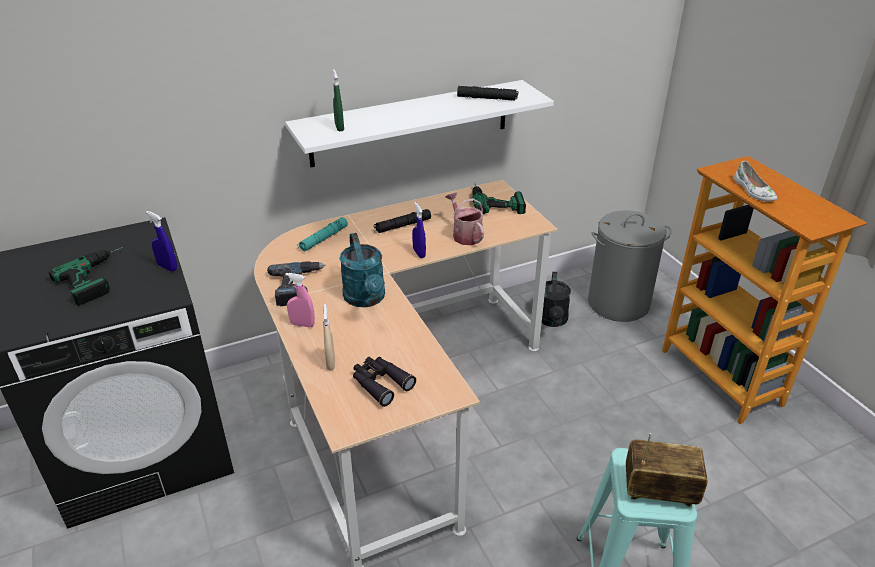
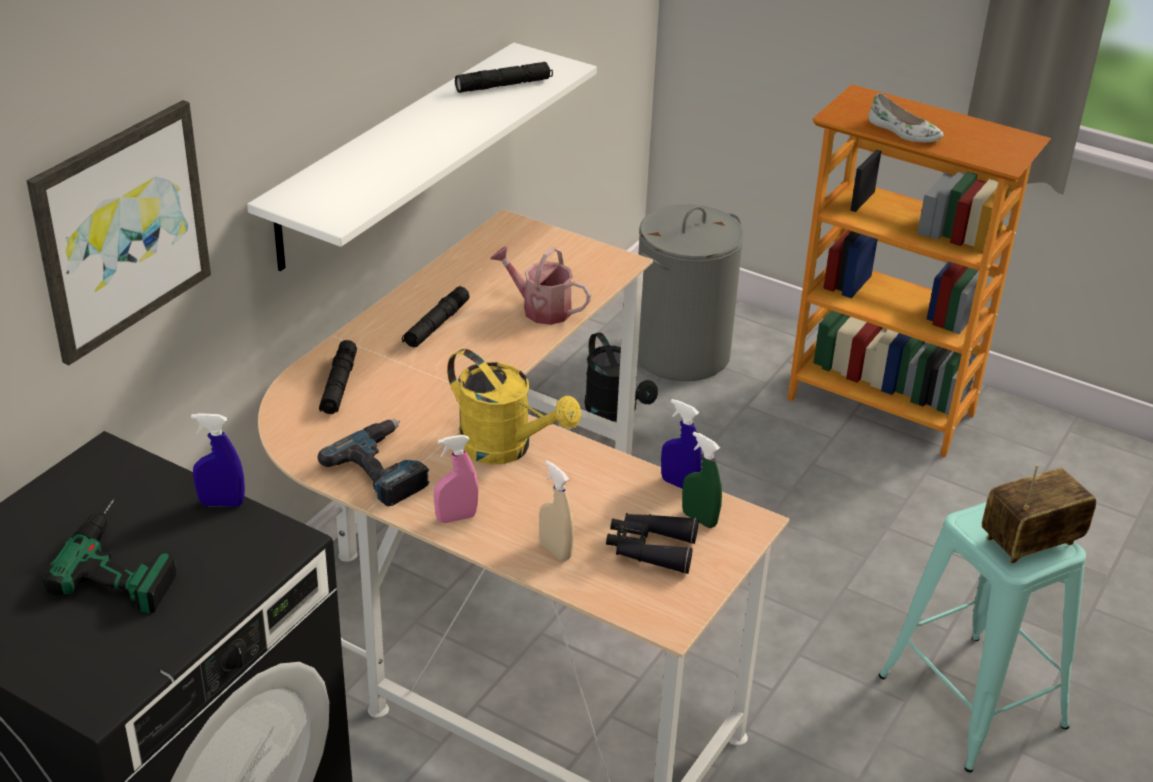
camera: 35 degrees left, 0 degrees up
(185, 111) = (121, 229): none -> picture
(323, 239) = (339, 385): turquoise flashlight -> black flashlight
(339, 127) = (349, 190): green spray bottle -> green spray bottle (699, 519)
(366, 299) = (506, 448): turquoise watering can -> yellow watering can
(419, 253) = (505, 357): blue spray bottle -> blue spray bottle (679, 484)
(496, 200) = (529, 244): power drill -> none

